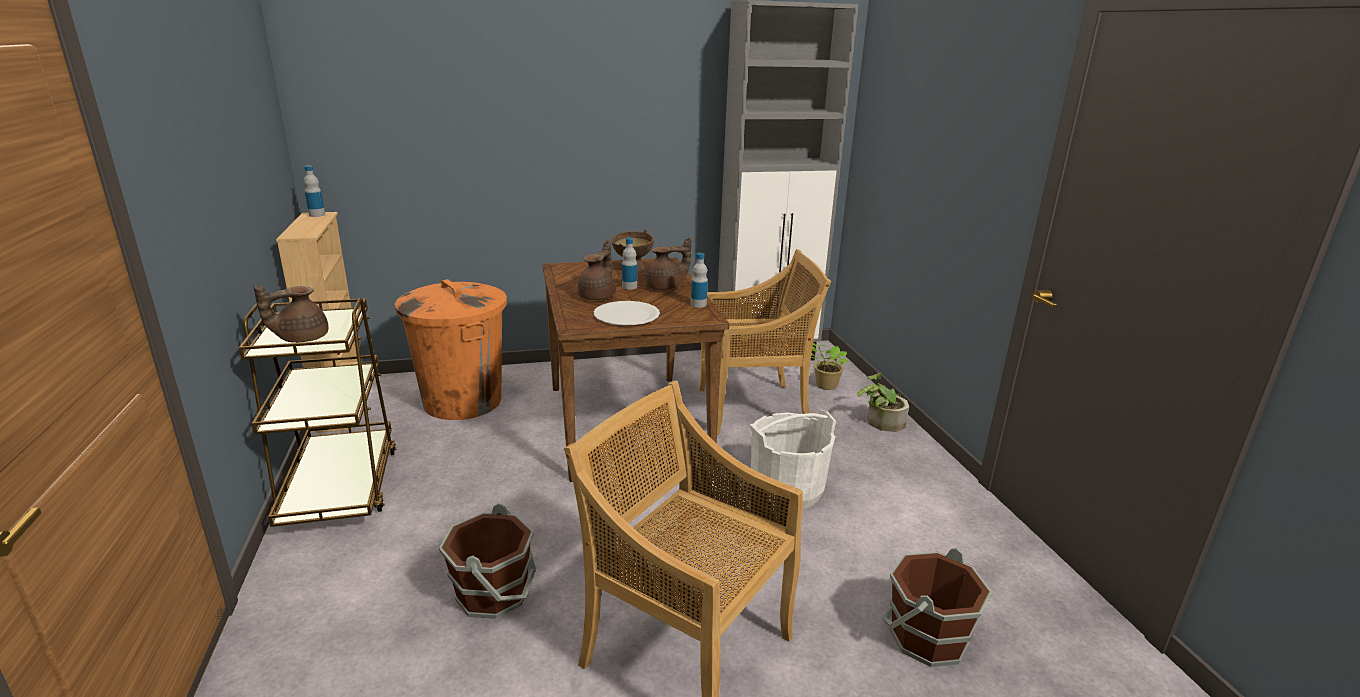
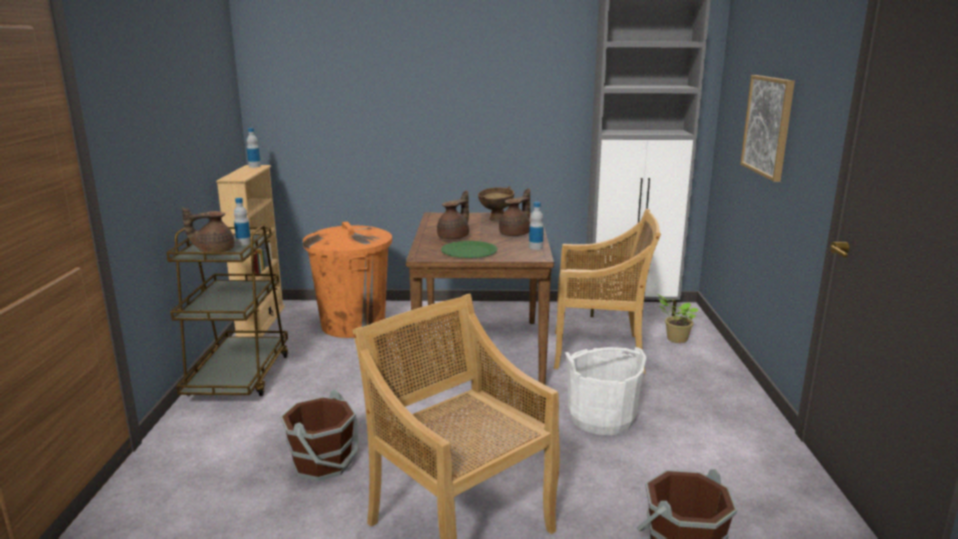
camera: 15 degrees right, 5 degrees down
(626, 315) = (469, 251): white plate -> green plate
(629, 287) = (485, 232): bottle -> bottle (243, 243)
(666, 288) = (516, 234): brown teapot -> brown teapot turned 45 degrees counterclockwise
(880, 422) = (717, 373): potted plant -> none
(930, 158) = (768, 126): none -> picture

